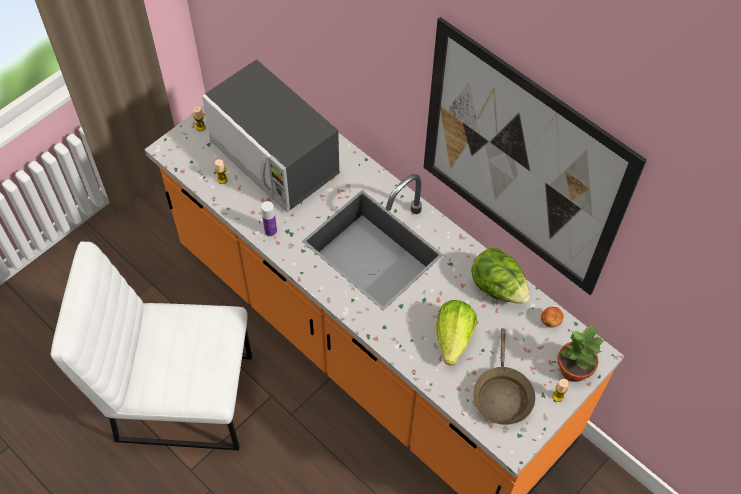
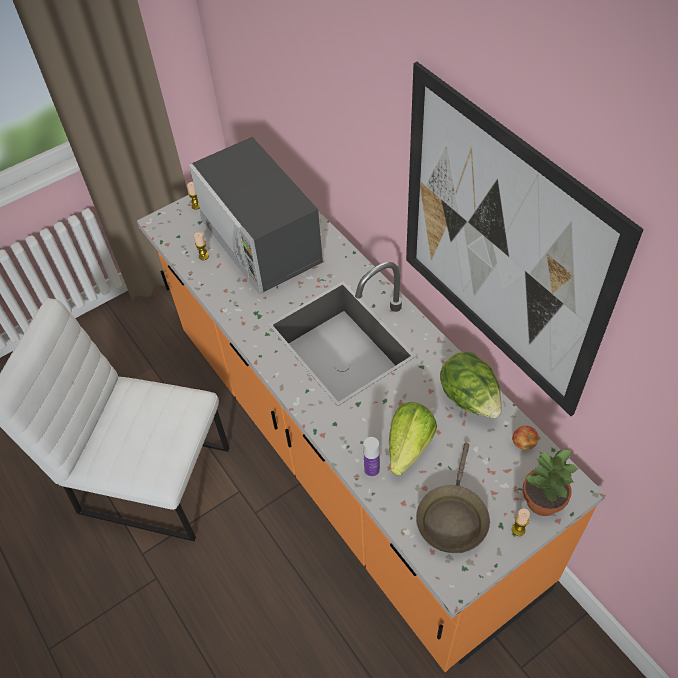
camera: 15 degrees right, 5 degrees down
(270, 231) = (238, 311): bottle -> bottle (371, 470)

